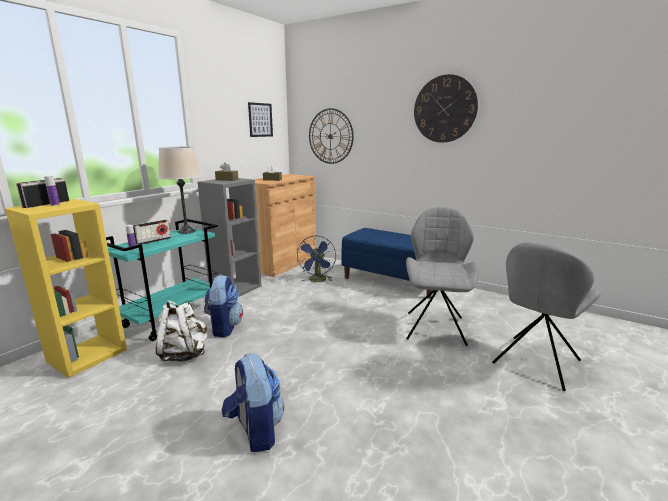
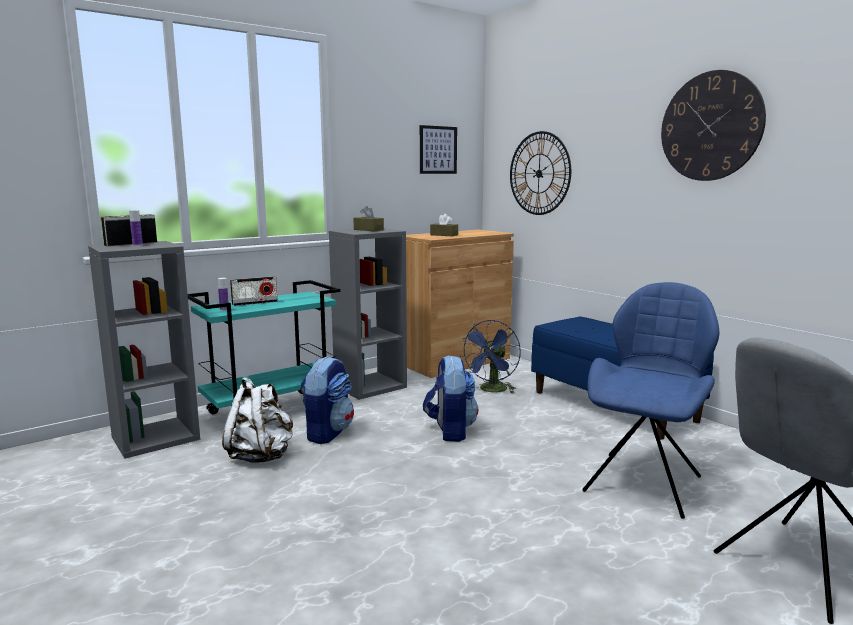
camera: 20 degrees right, 5 degrees down
(87, 355) = (156, 438): yellow bookcase -> grey bookcase
(186, 231) = (303, 295): beige table lamp -> none
(255, 431) = (293, 563): backpack -> backpack (450, 431)
(435, 327) = (644, 482): grey chair -> blue chair

